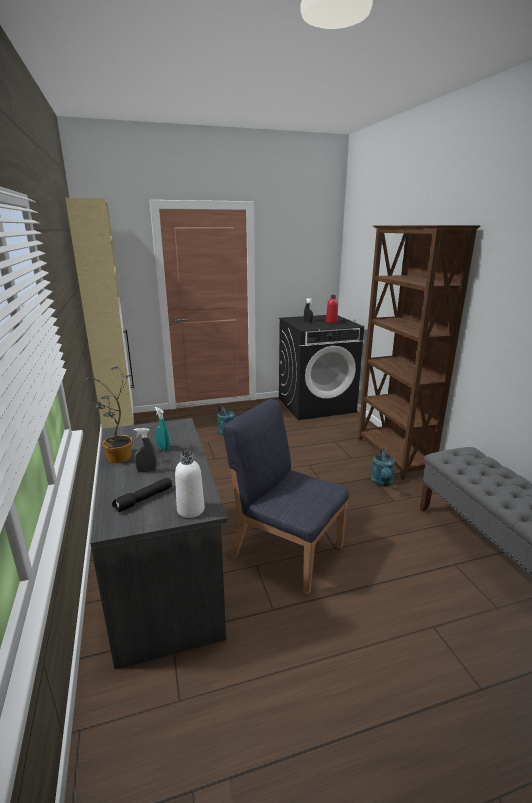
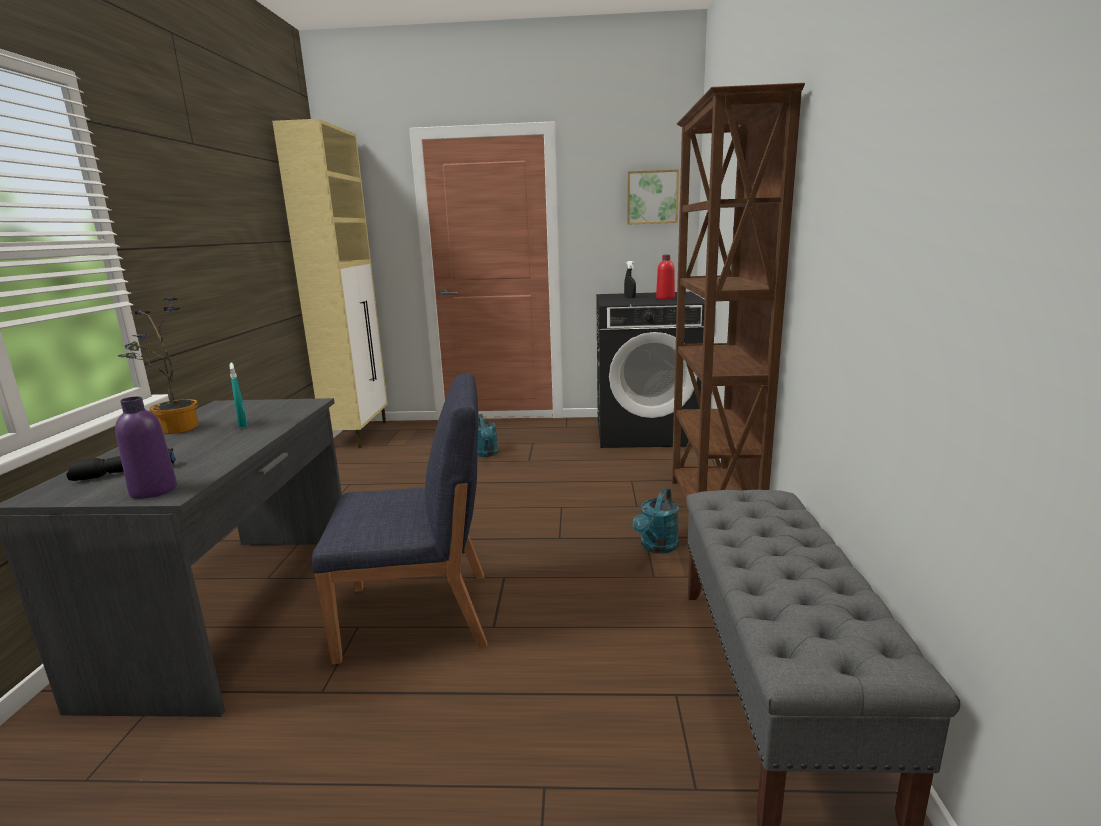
camera: 20 degrees right, 5 degrees down
(147, 471) = (182, 445): grey spray bottle -> none
(190, 510) = (153, 490): white bottle -> purple bottle
(286, 550) = (418, 615): blue chair -> blue chair turned 120 degrees clockwise
(314, 254) = (652, 197): none -> picture

